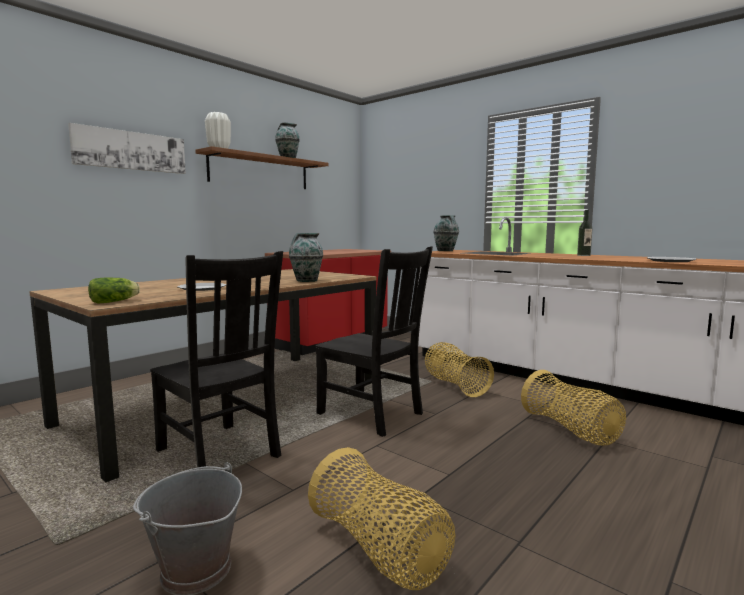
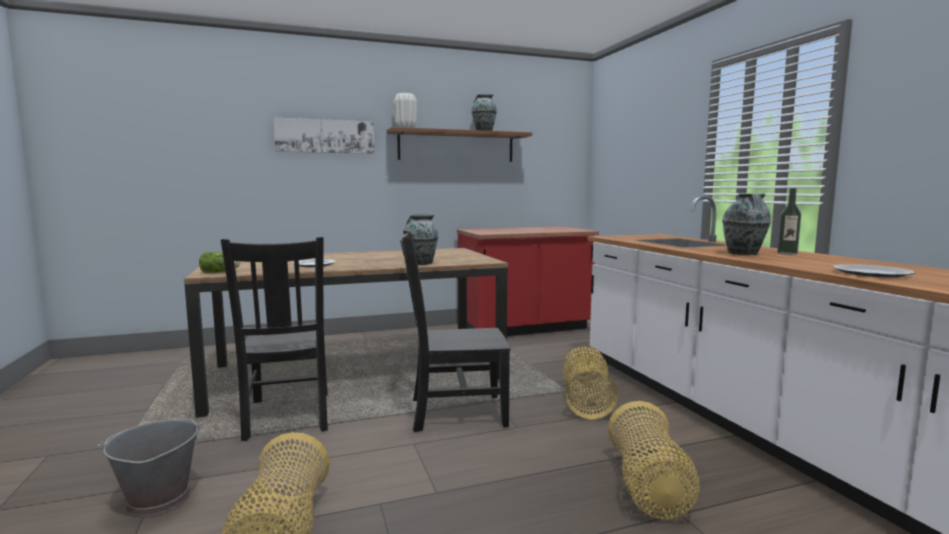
camera: 30 degrees right, 0 degrees up
(372, 415) = (454, 413): black chair -> black chair turned 105 degrees clockwise
(445, 251) = (633, 236): vase -> vase (743, 254)

